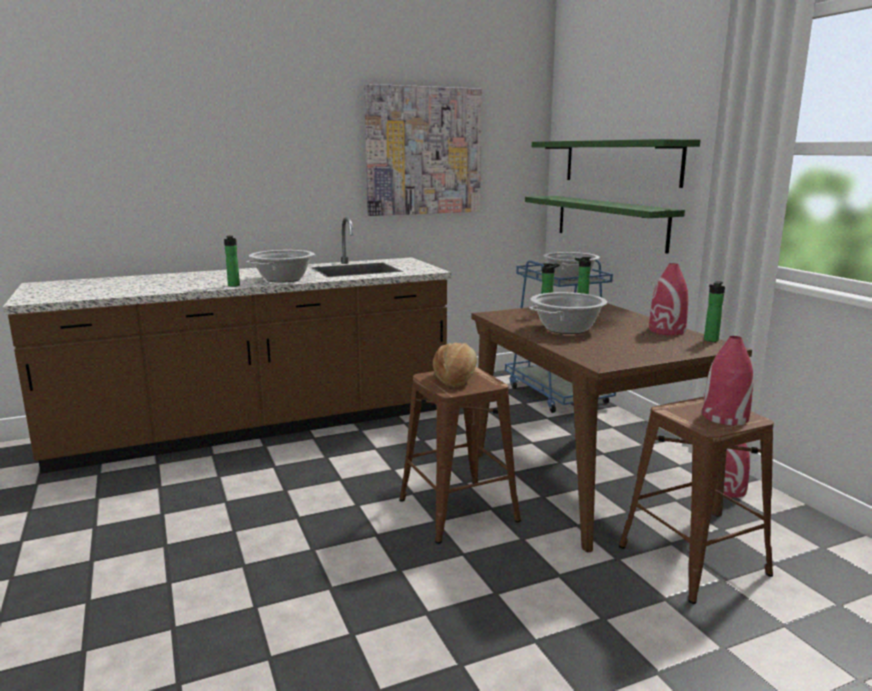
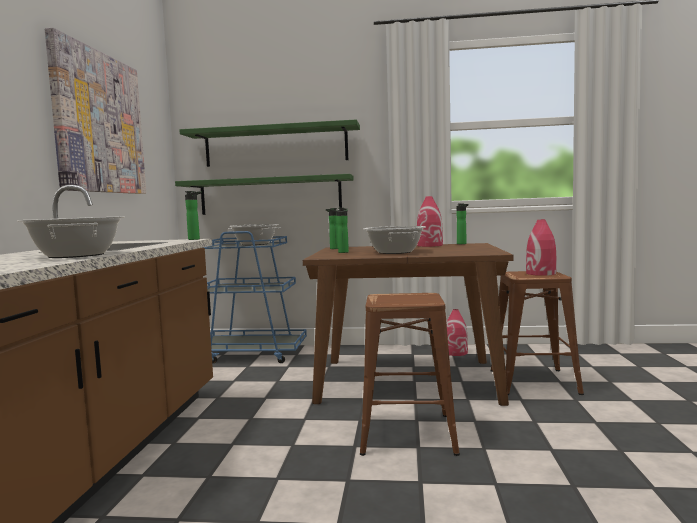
camera: 60 degrees left, 10 degrees down
(234, 286) = (46, 263): bottle -> bottle (195, 239)
(456, 378) = (398, 299): bread -> none

